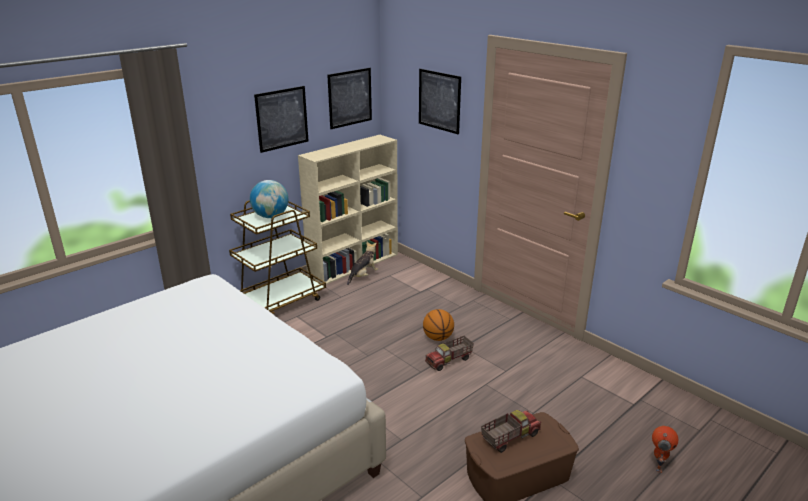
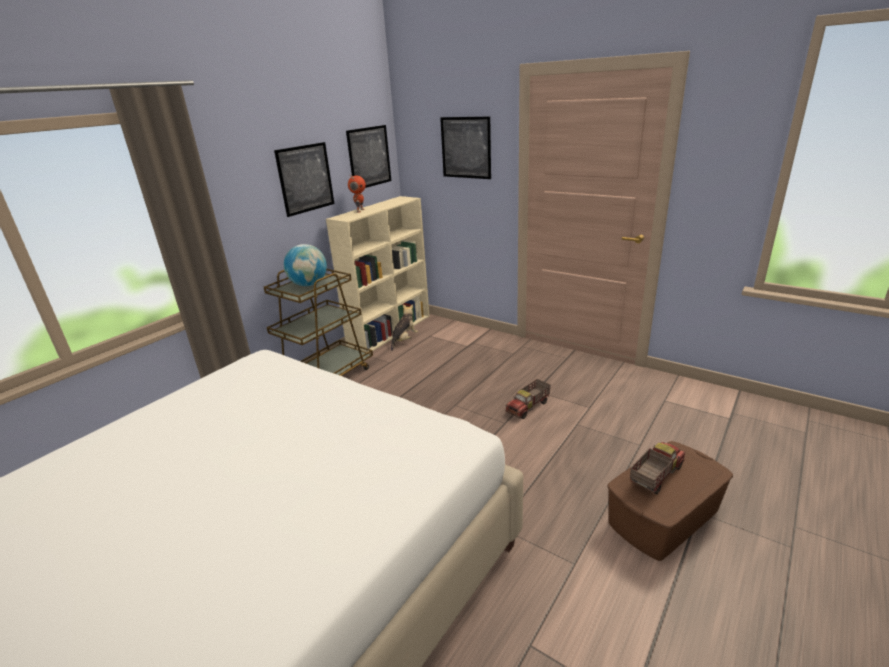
camera: 10 degrees left, 0 degrees up
(438, 338) = (506, 386): basketball -> none
(658, 465) = (792, 475): toy robot -> toy robot (359, 210)

